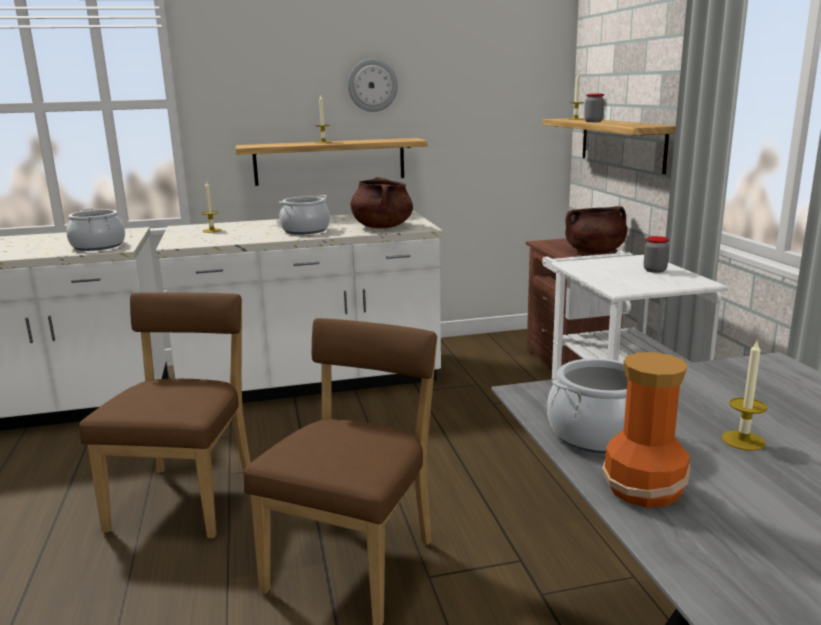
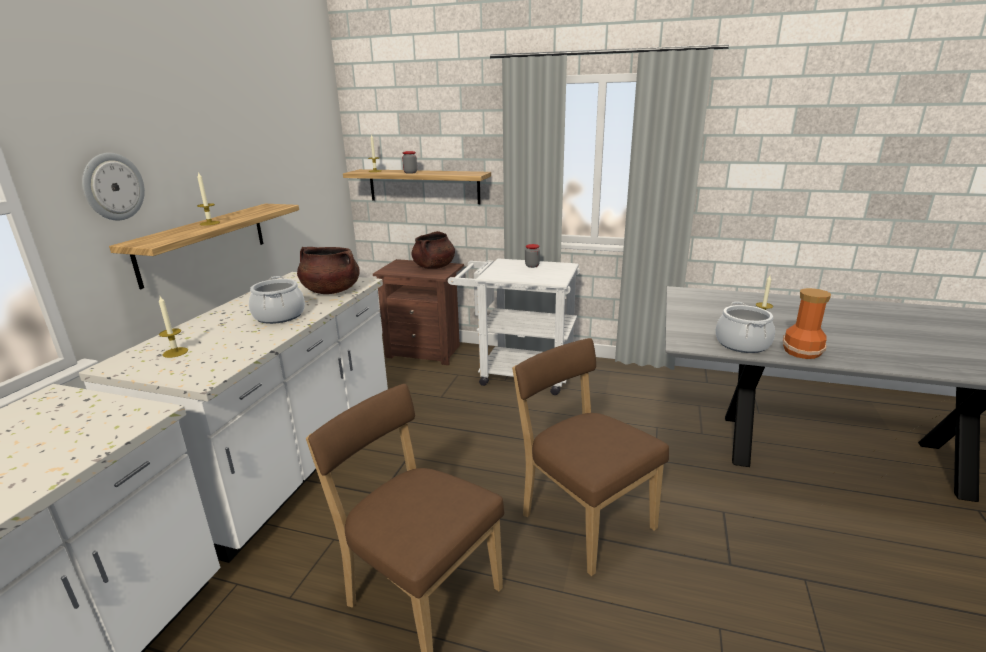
camera: 60 degrees left, 5 degrees up
(98, 246) = (100, 426): cooking pot -> none
(372, 85) = (224, 156): wall clock -> wall clock (113, 187)

